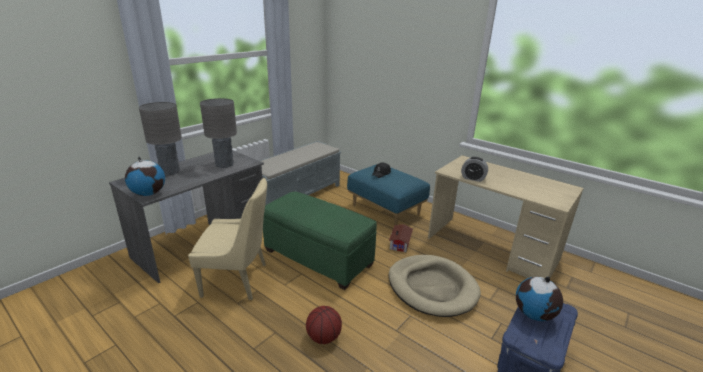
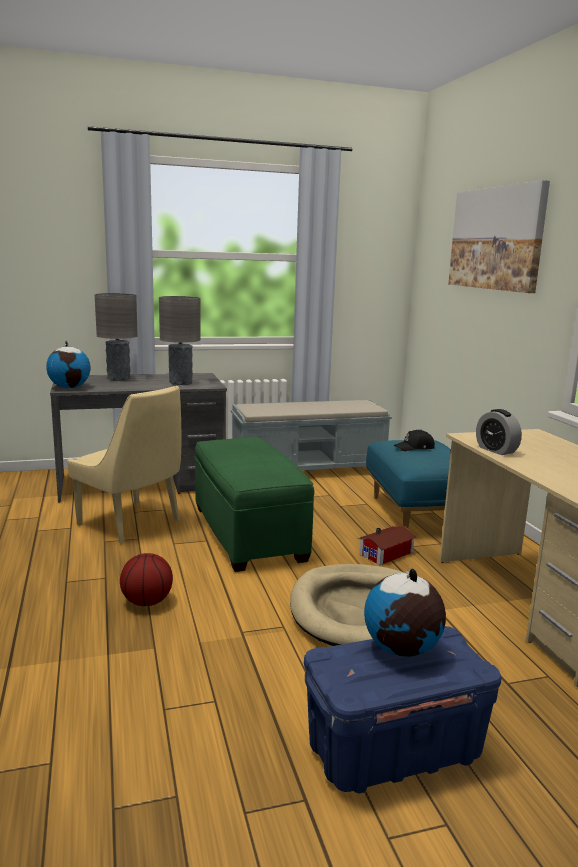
camera: 35 degrees right, 10 degrees down
(405, 40) = (496, 239): none -> picture

